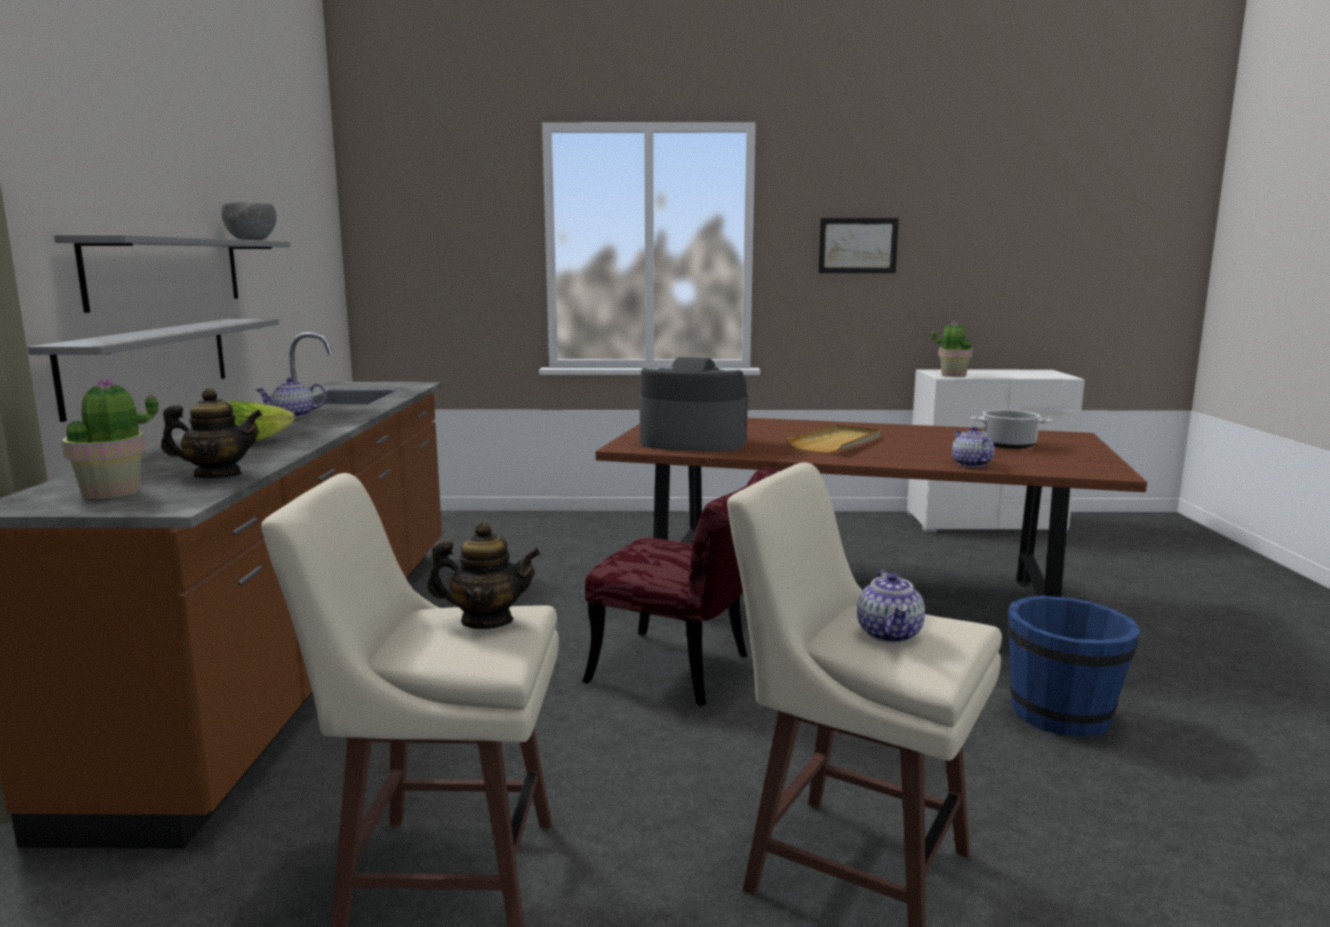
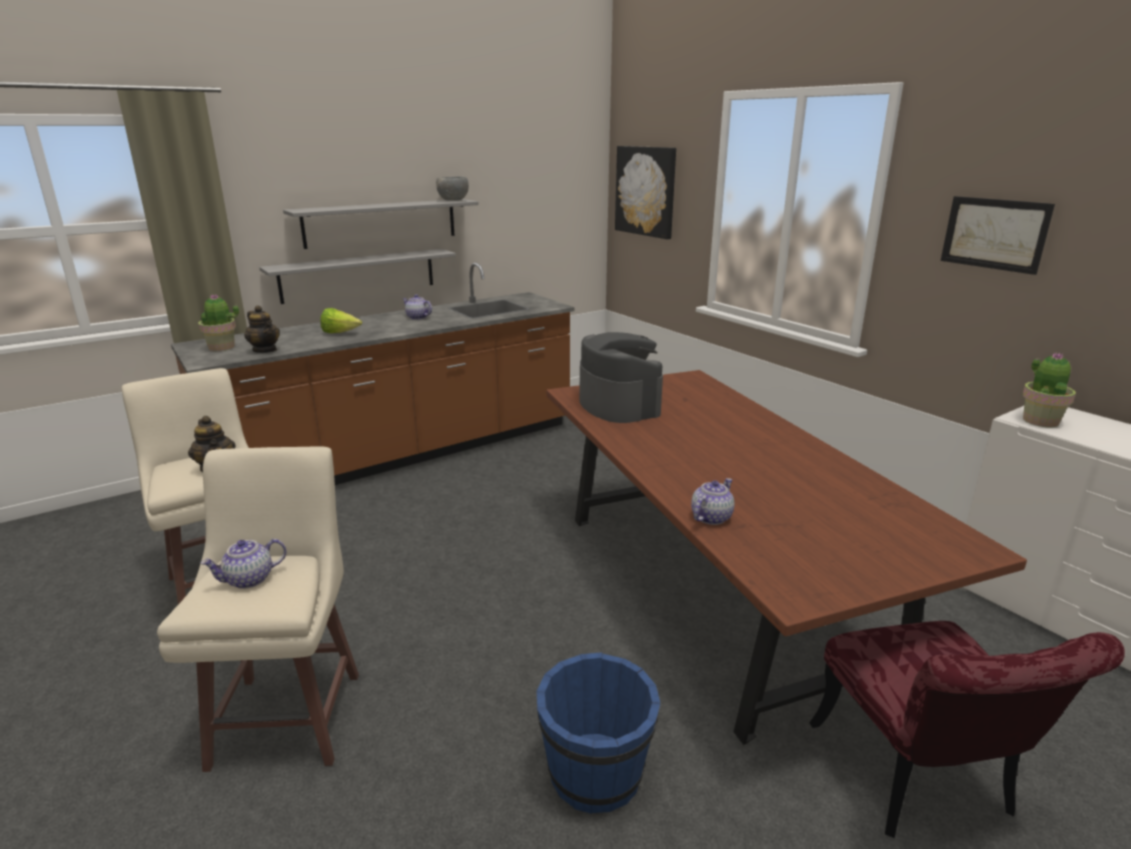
camera: 55 degrees right, 10 degrees up
(422, 241) = (645, 191): none -> picture
(686, 671) = (493, 568): red chair -> red chair (921, 783)
(836, 443) = (703, 448): beige tray -> none
(1007, 445) = (840, 520): cooking pot -> none

